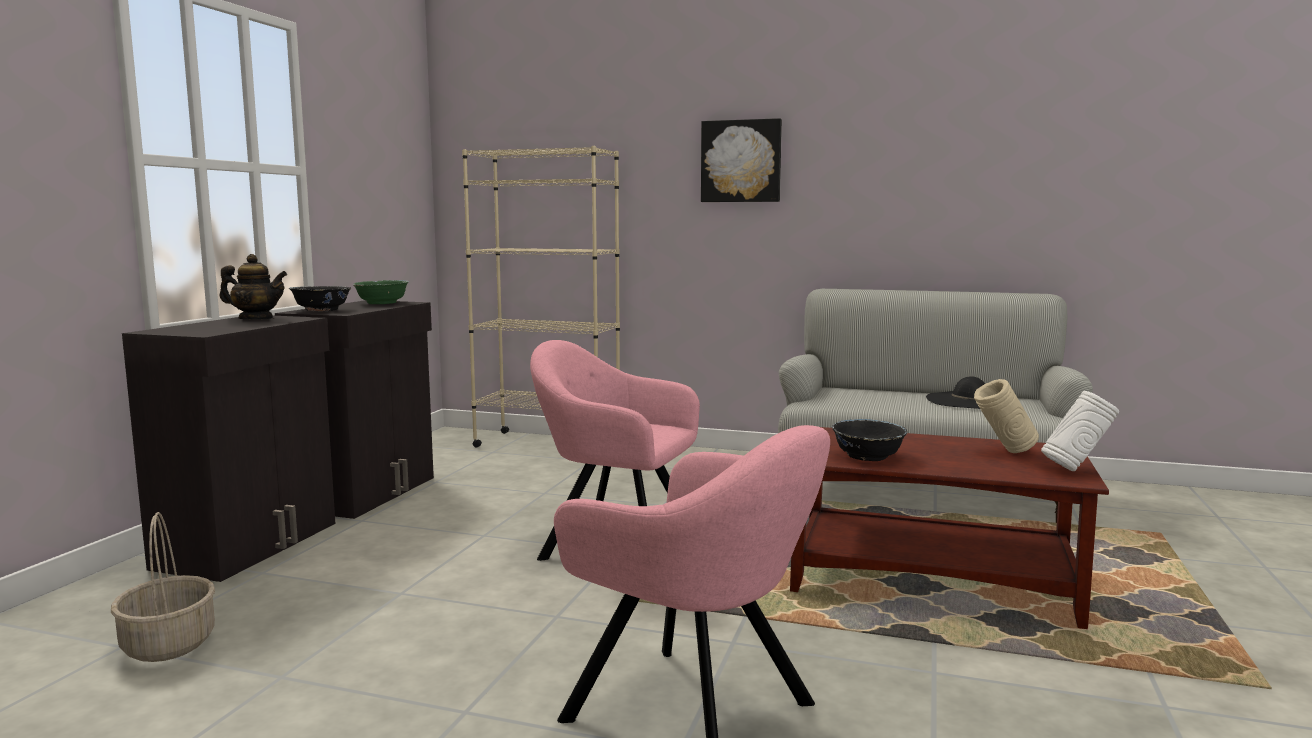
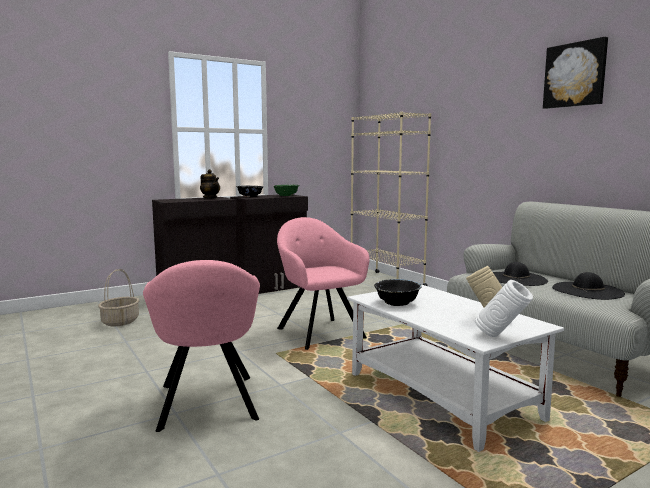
camera: 40 degrees right, 0 degrees up
(741, 161) = (493, 116): picture -> picture (575, 75)
(872, 400) = (516, 279): none -> black hat
(934, 581) = (443, 396): brown coffee table -> white coffee table

